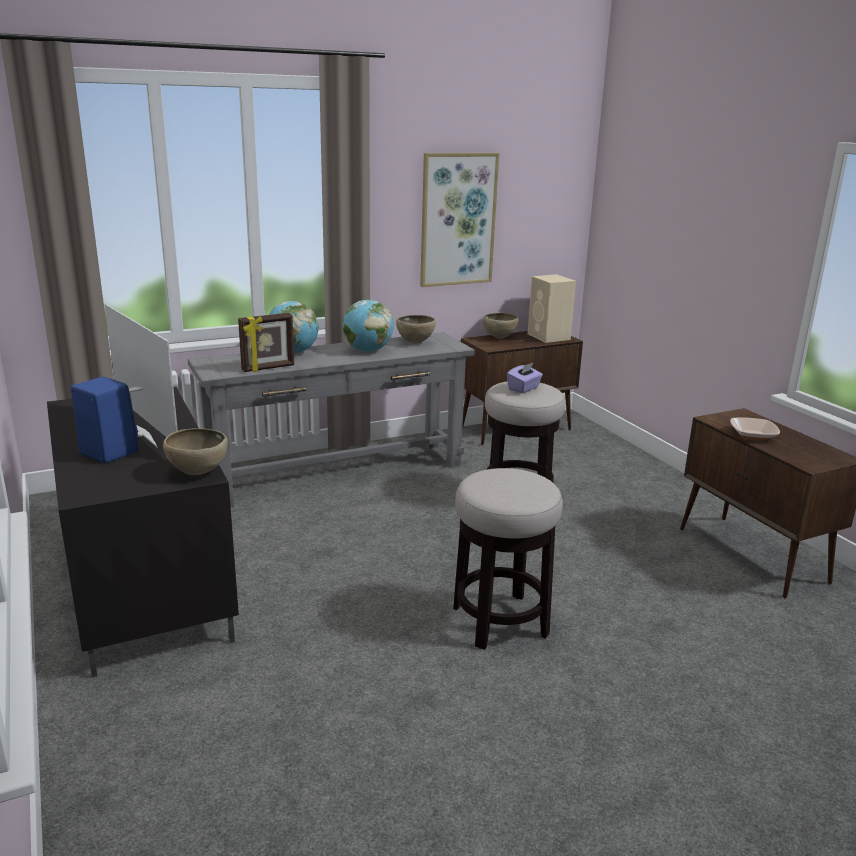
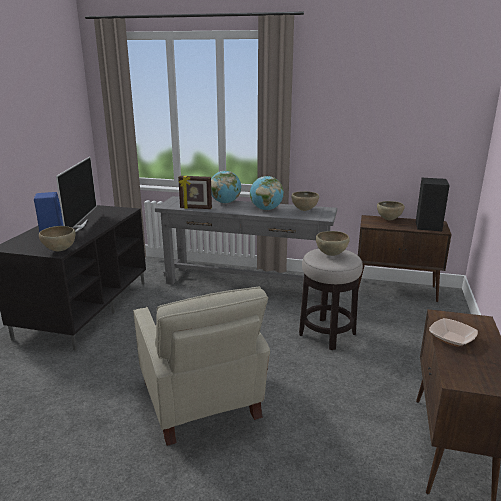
camera: 40 degrees right, 0 degrees up
(457, 220) = (363, 129): picture -> none
(500, 621) = (201, 402): stool -> beige armchair
(524, 388) = (331, 254): purple tissue box -> brown bowl
(549, 337) = (428, 226): beige speaker -> black speaker

